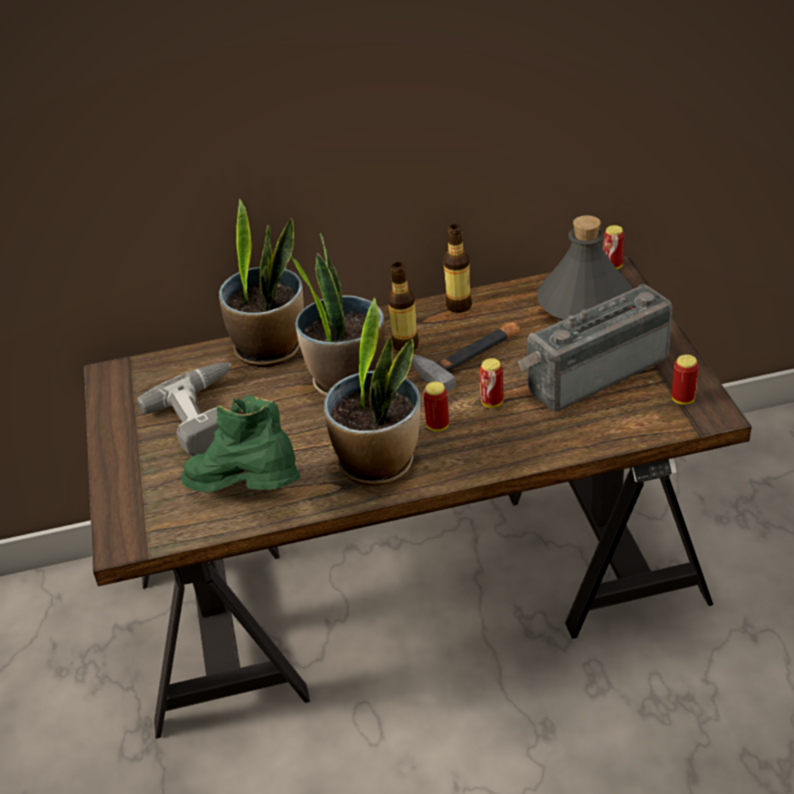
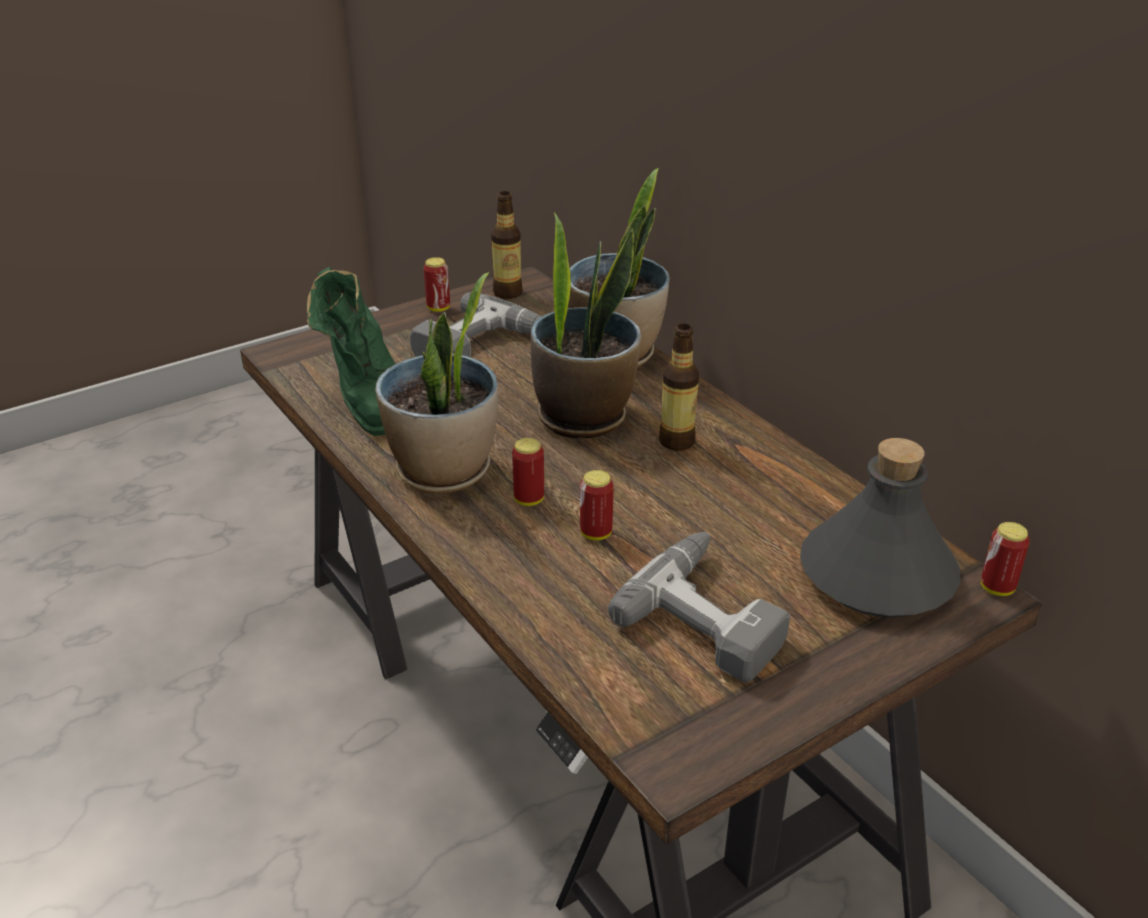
camera: 65 degrees right, 5 degrees down
(247, 493) = (368, 400): green boot -> green boot turned 150 degrees clockwise
(459, 306) = (787, 465): bottle -> bottle (508, 293)
(469, 355) = (686, 495): hammer -> none
(593, 371) = (713, 614): radio -> power drill
(683, 399) = (695, 723): can -> can (438, 308)

